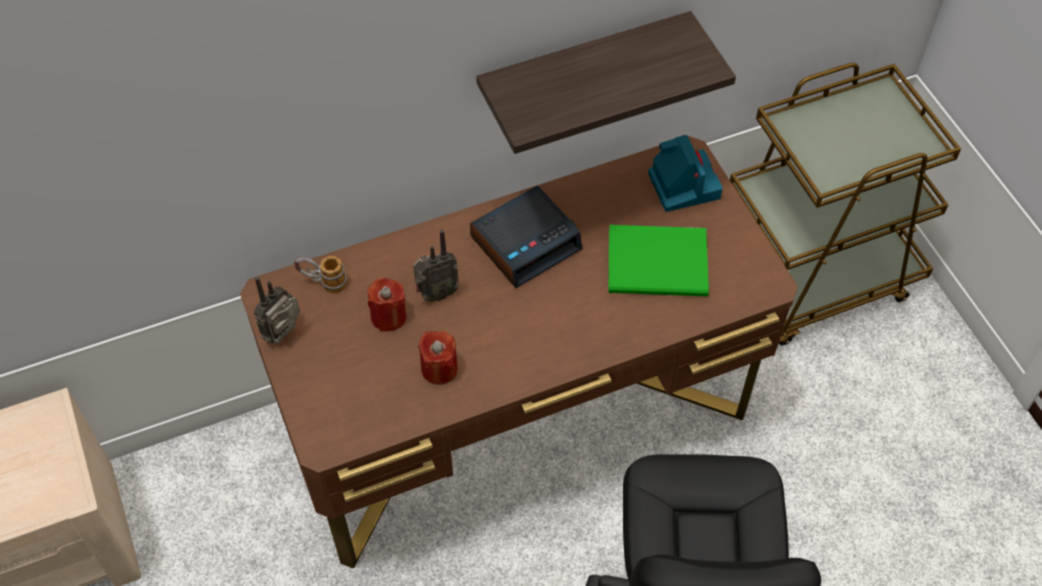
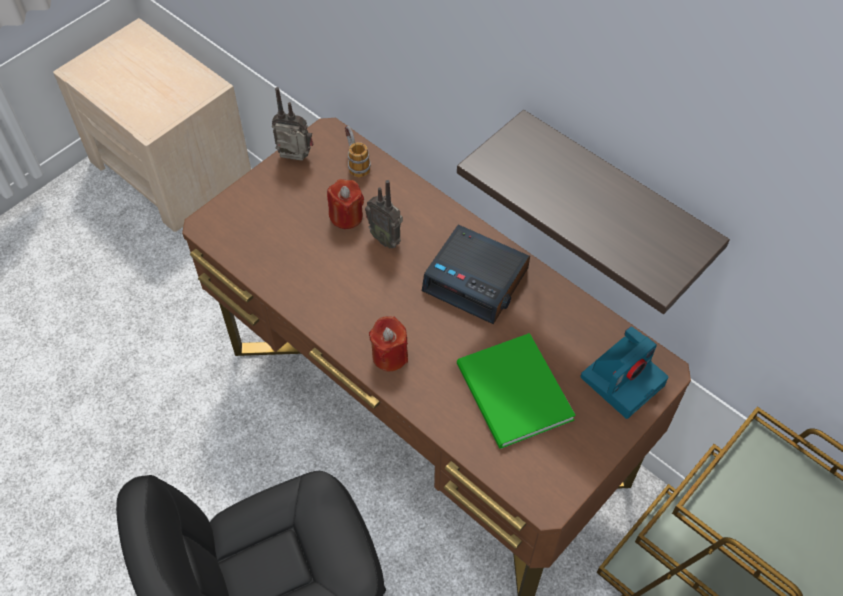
camera: 65 degrees right, 0 degrees up
(439, 369) = (313, 270): red candle -> red candle (389, 356)

